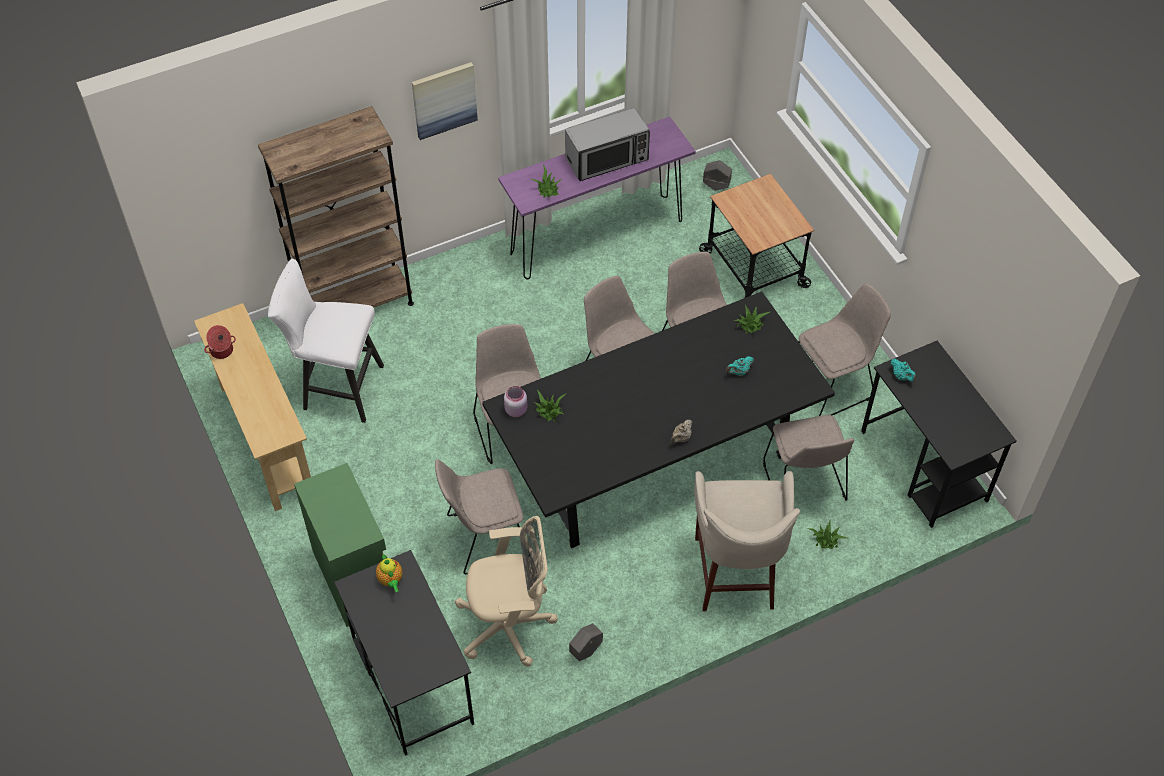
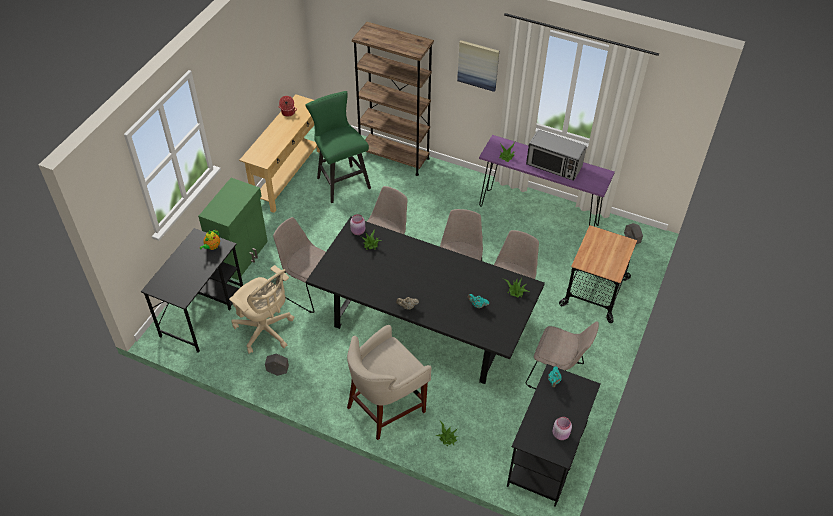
camera: 50 degrees right, 5 degrees down
(337, 388) = (341, 181): white stool -> green stool
(804, 484) = (474, 404): beige chair -> none
(971, 417) = (561, 434): none -> pink jar

